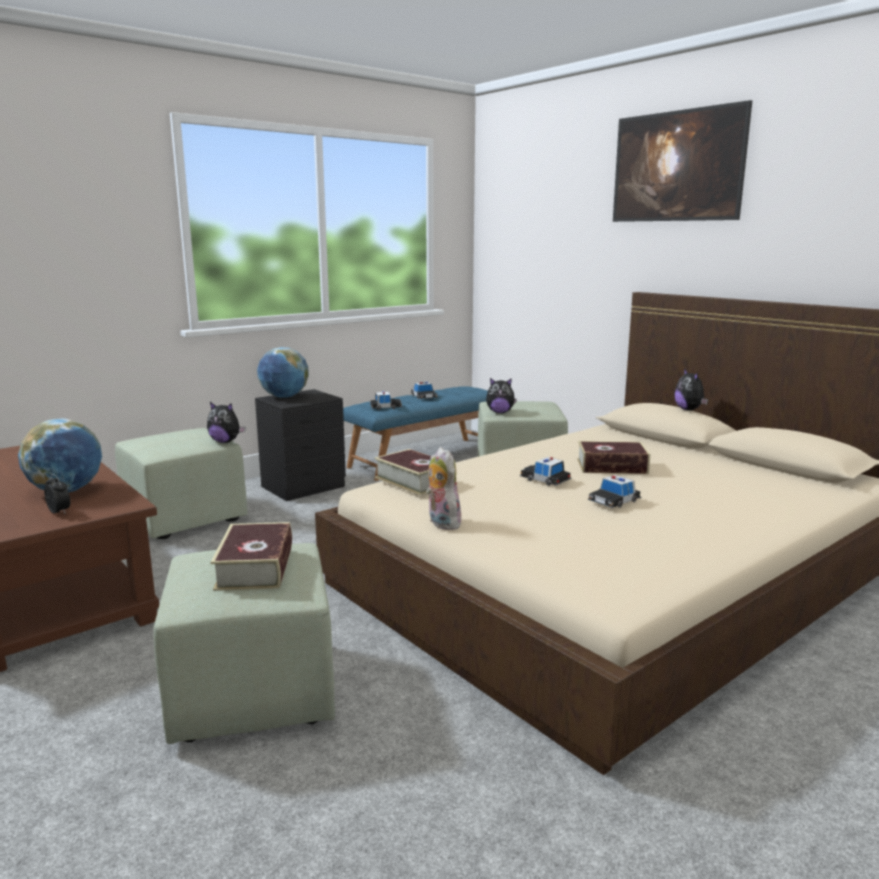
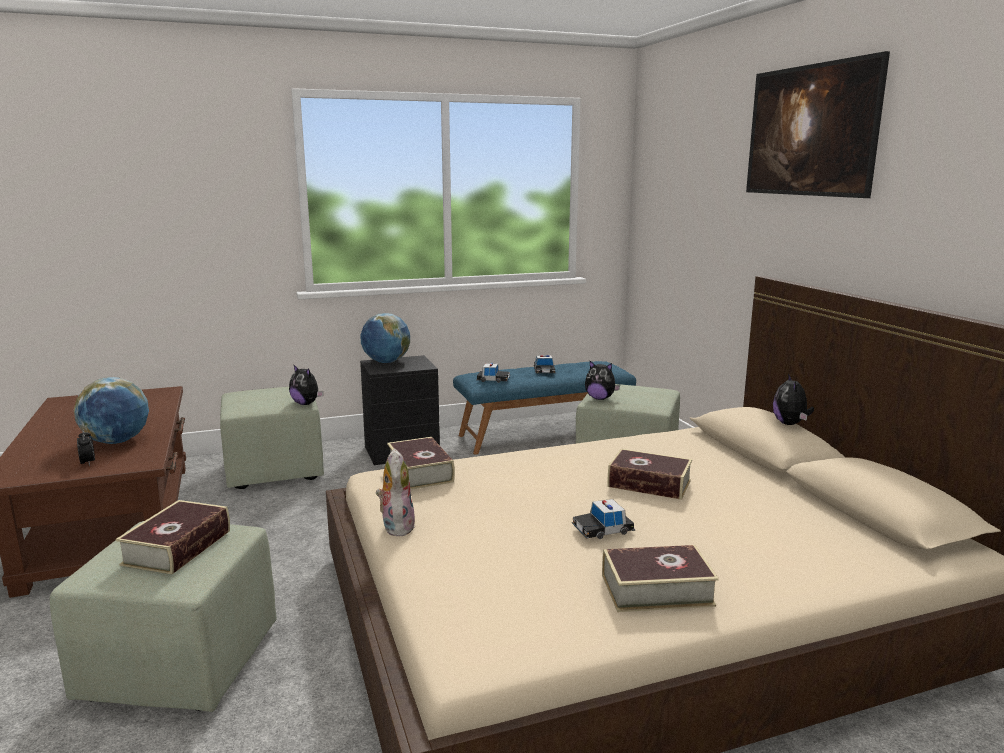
camera: 20 degrees right, 0 degrees up
(545, 479) = (555, 490): toy car -> none
(700, 533) = (656, 590): none -> book

